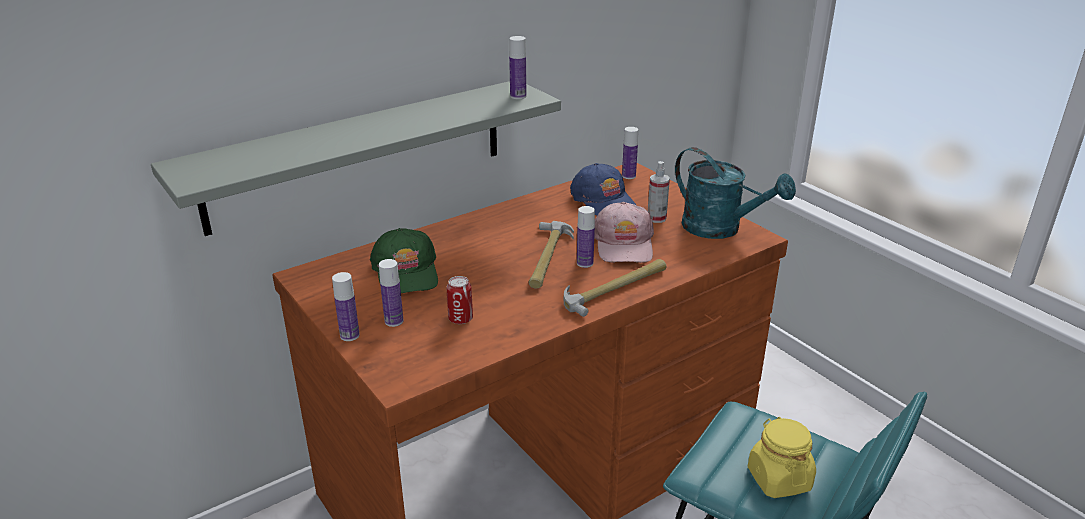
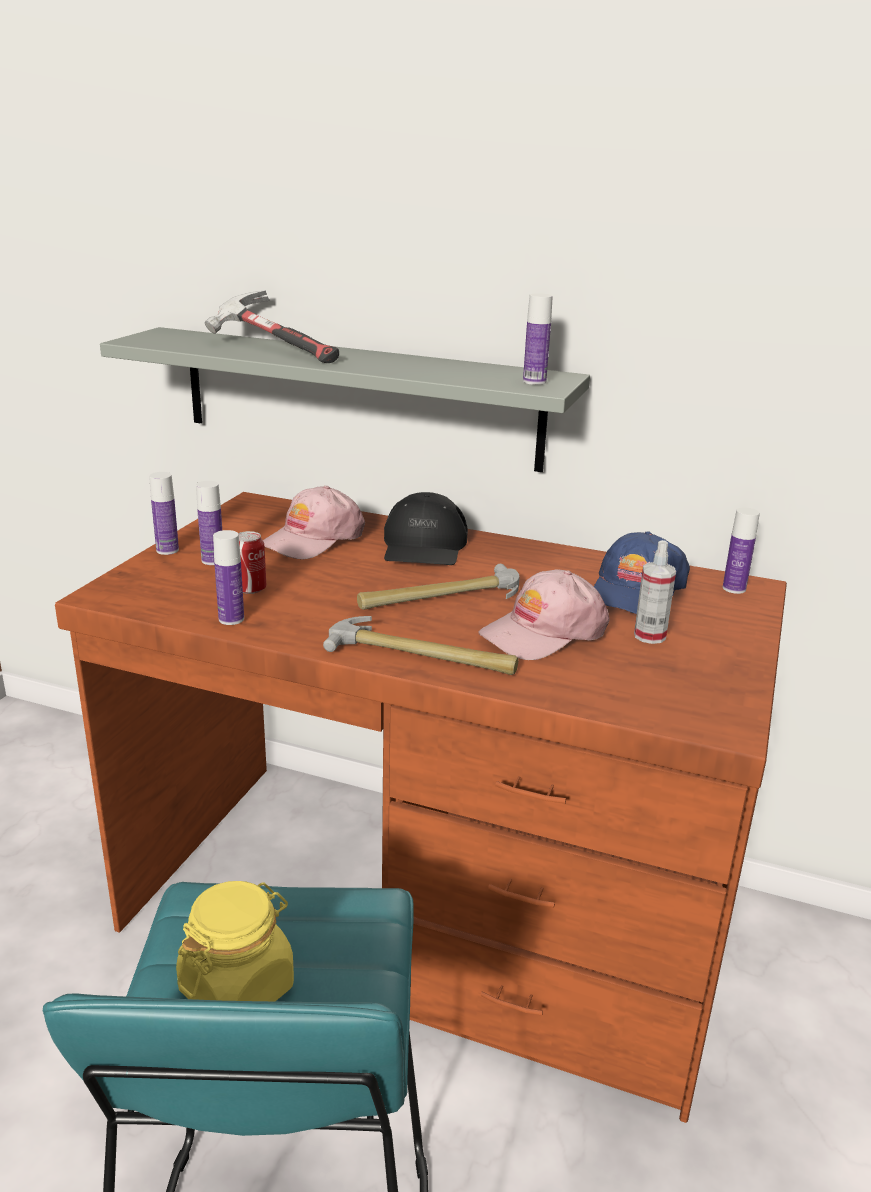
camera: 55 degrees right, 5 degrees down
(315, 141) = (274, 349): none -> hammer
(406, 272) = (312, 539): green cap -> pink cap
(469, 238) = (424, 546): none -> black cap
(585, 263) = (458, 621): bottle -> bottle (231, 619)
(721, 229) = (700, 691): turquoise watering can -> none

